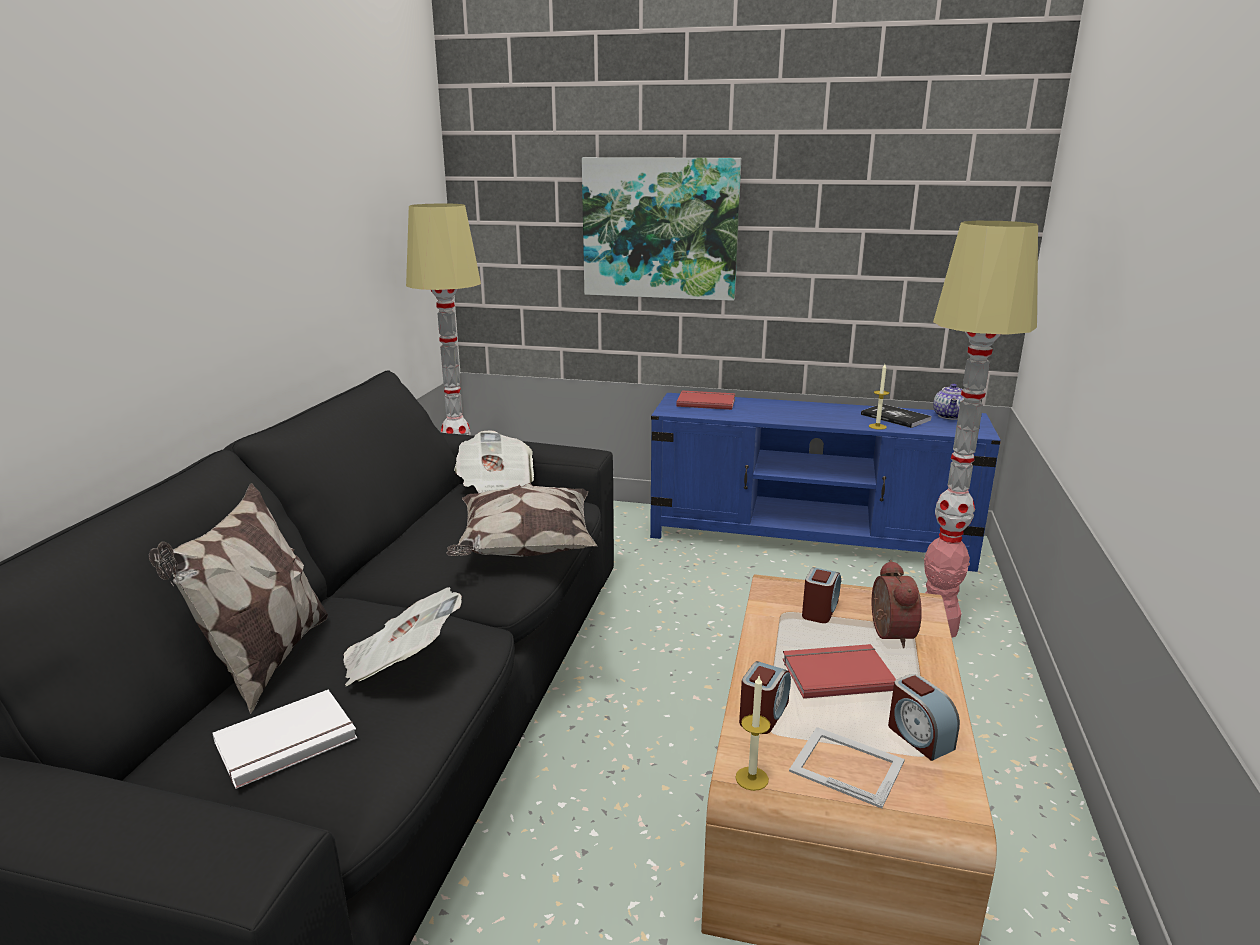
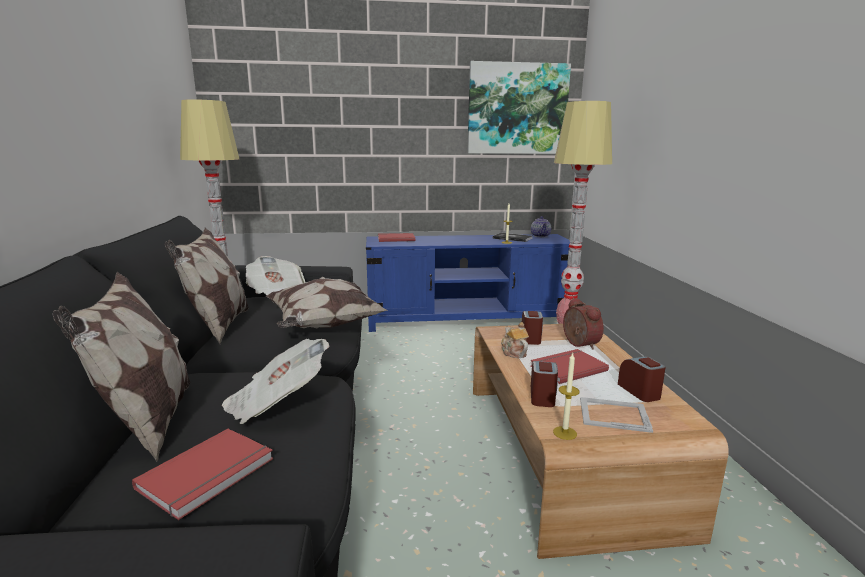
camera: 20 degrees left, 5 degrees down
(288, 742) = (209, 474): white book -> red book
(401, 531) = (218, 327): none -> pillow
(660, 228) = (356, 127): picture -> picture (517, 109)
(774, 631) = (513, 352): none -> teapot
(919, 737) = (639, 391): alarm clock -> alarm clock turned 150 degrees counterclockwise

